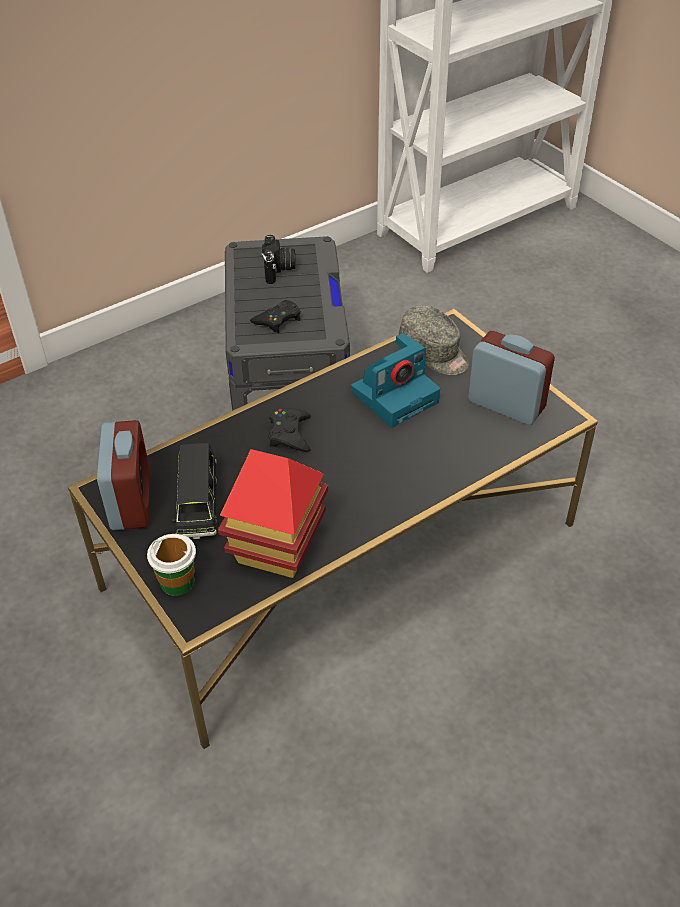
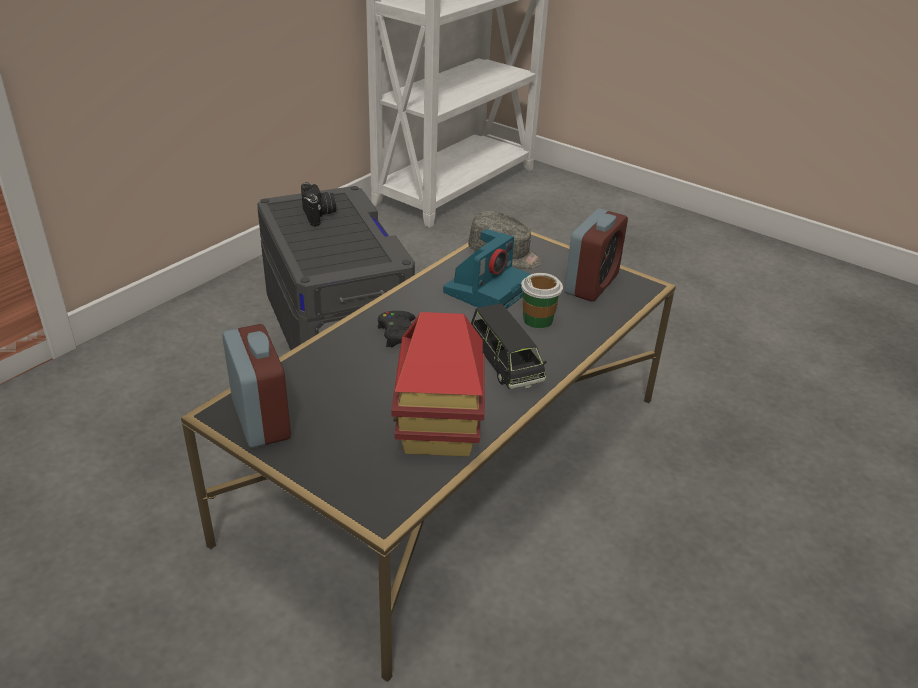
camera: 20 degrees left, 10 degrees down
(177, 582) = (346, 483): cup -> cup (538, 320)
(198, 505) = (336, 409): black toy car -> black toy car (505, 364)
(278, 320) = (337, 253): black game controller -> none
(506, 405) = (591, 284): alarm clock -> alarm clock turned 105 degrees clockwise

